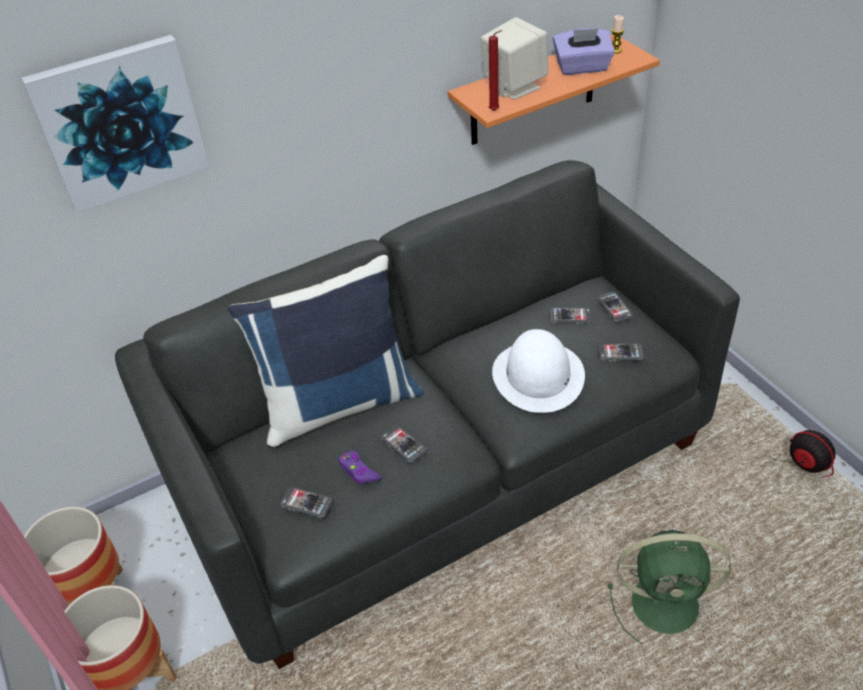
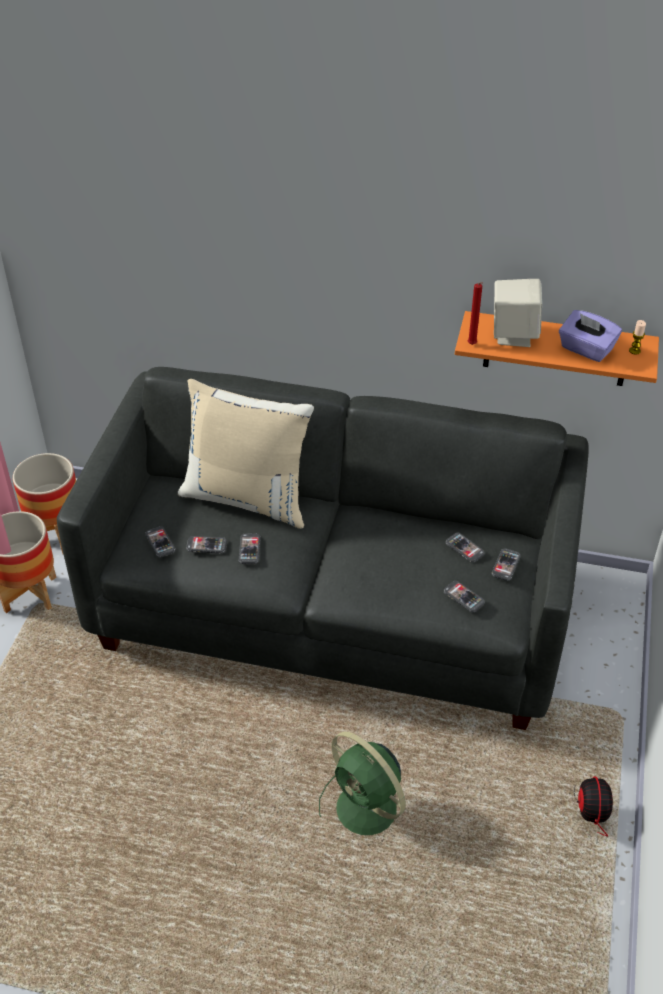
camera: 40 degrees right, 0 degrees up
(120, 122) = (188, 218): picture -> none
(339, 403) = (248, 497): blue pillow -> beige pillow
(358, 471) = (206, 546): purple game controller -> phone
(538, 376) = (388, 570): white hat -> none

